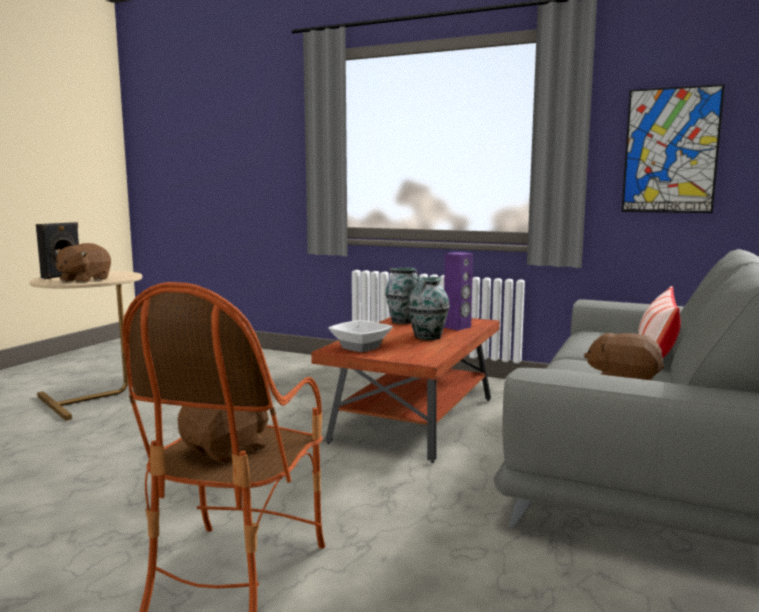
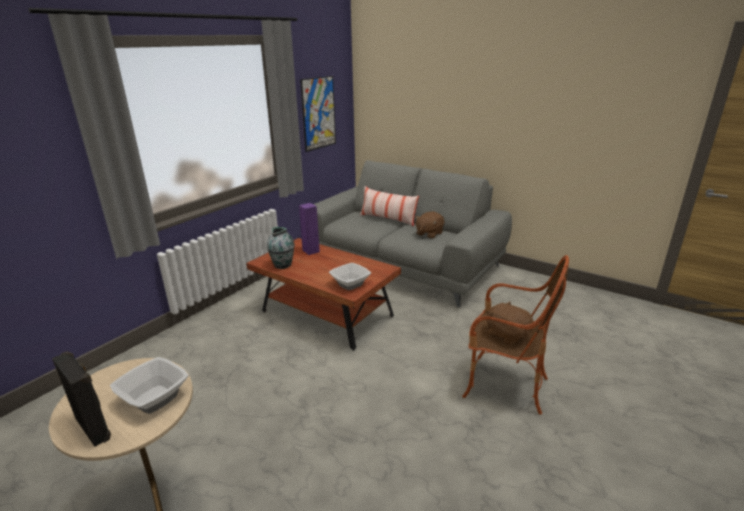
camera: 80 degrees left, 15 degrees up
(84, 280) = (155, 398): brown plush toy -> bowl
(427, 337) = (333, 262): vase -> none

